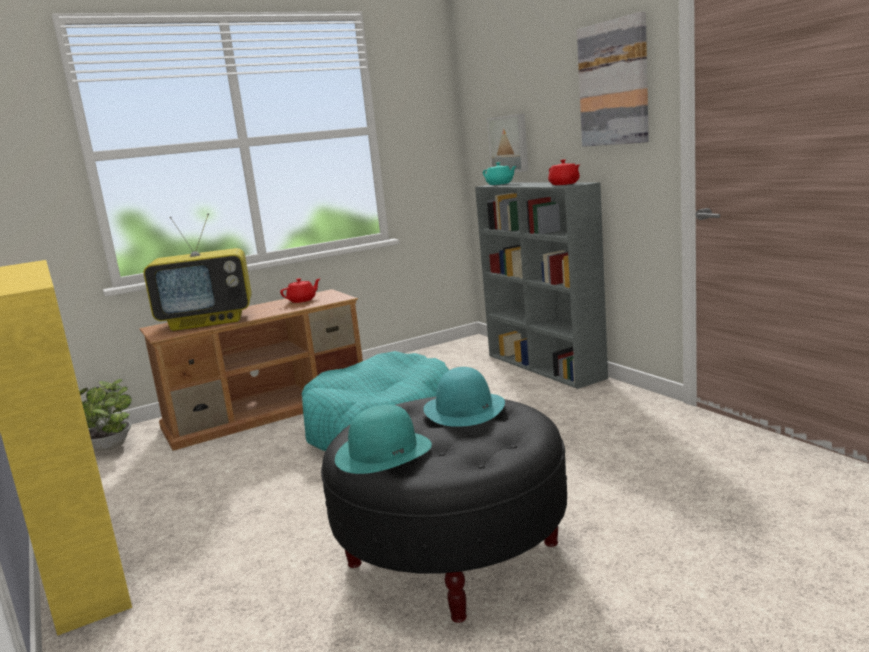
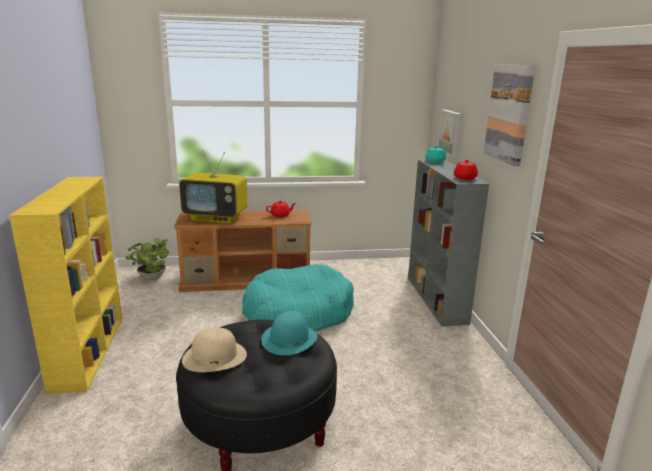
camera: 20 degrees right, 5 degrees up
(383, 451) = (215, 356): turquoise hat -> beige hat

